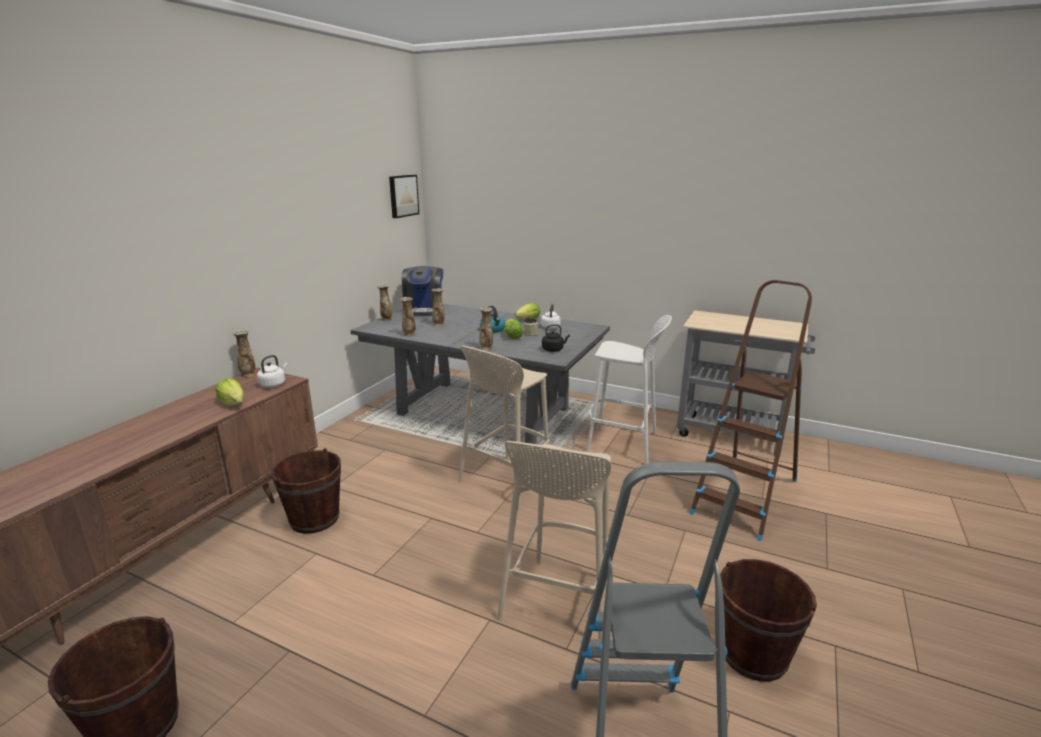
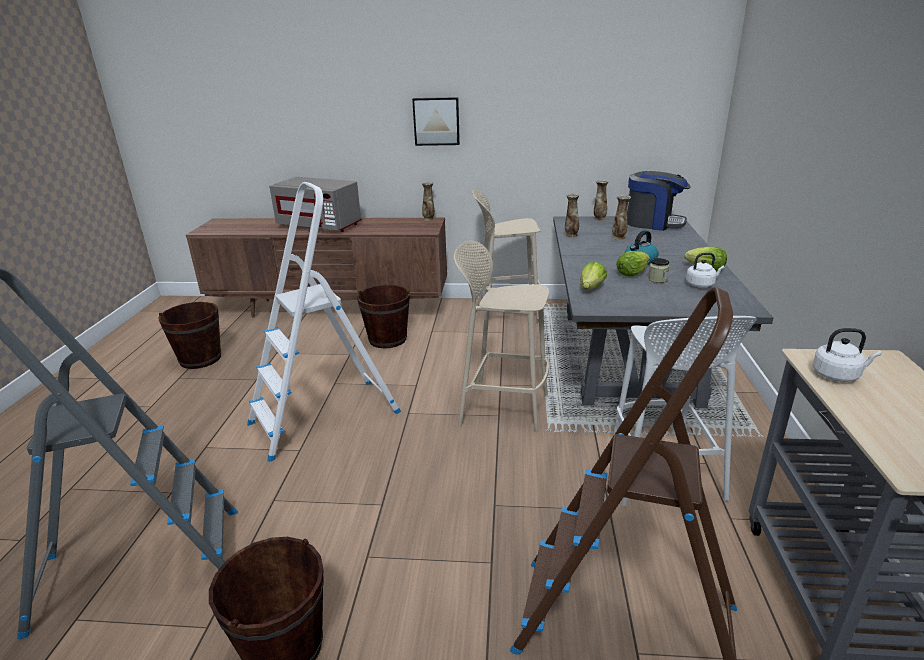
camera: 70 degrees right, 5 degrees up
(136, 436) = (320, 225): none -> grey microwave
(233, 403) = (378, 230): lettuce -> lettuce (591, 288)
(273, 384) = (418, 229): white kettle -> white kettle (838, 375)
(402, 196) = (688, 82): picture -> picture (436, 121)
(424, 310) = (653, 223): coffee machine -> coffee machine turned 135 degrees counterclockwise
(441, 593) = (323, 418): none -> white step ladder
(486, 347) = (579, 270): vase -> none
(554, 349) = (620, 300): black kettle -> none
(559, 602) = (330, 483): beige stool -> beige stool (506, 316)

